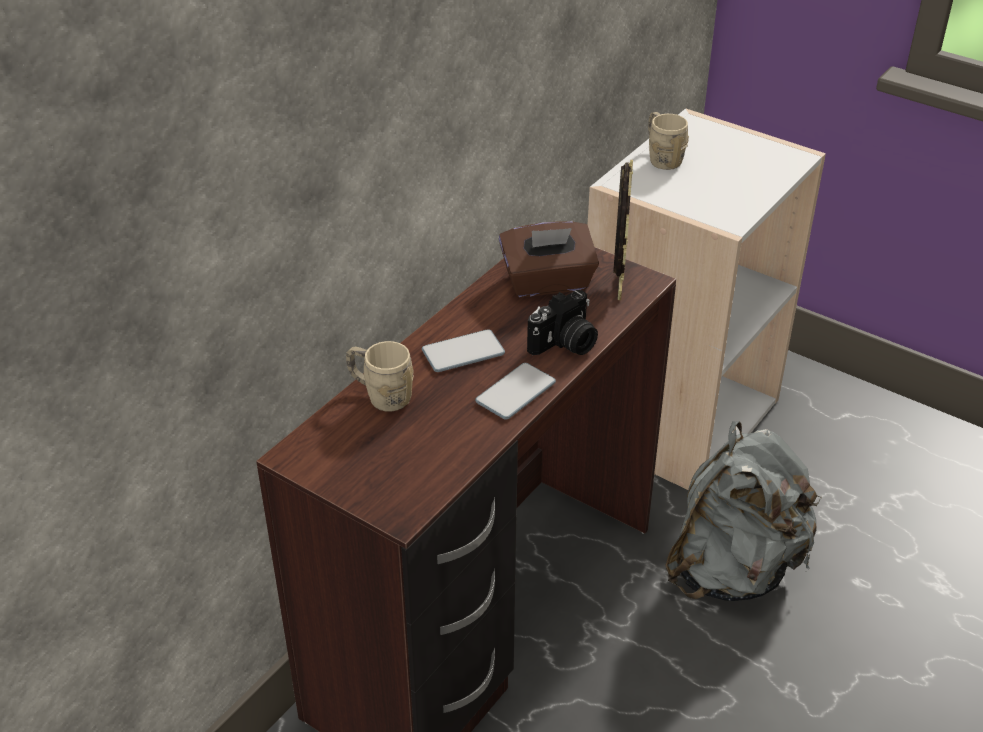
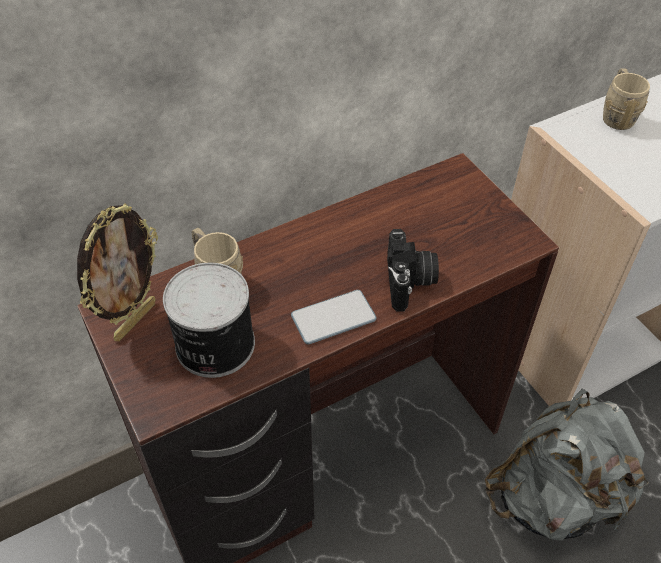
camera: 25 degrees right, 10 degrees up
(419, 449) = (213, 345): none -> can
(463, 352) = (313, 259): phone -> none
(547, 283) = (432, 212): brown tissue box -> none
(565, 344) = (410, 282): camera -> camera turned 75 degrees counterclockwise
(617, 285) = (497, 236): picture frame -> picture frame (134, 320)

